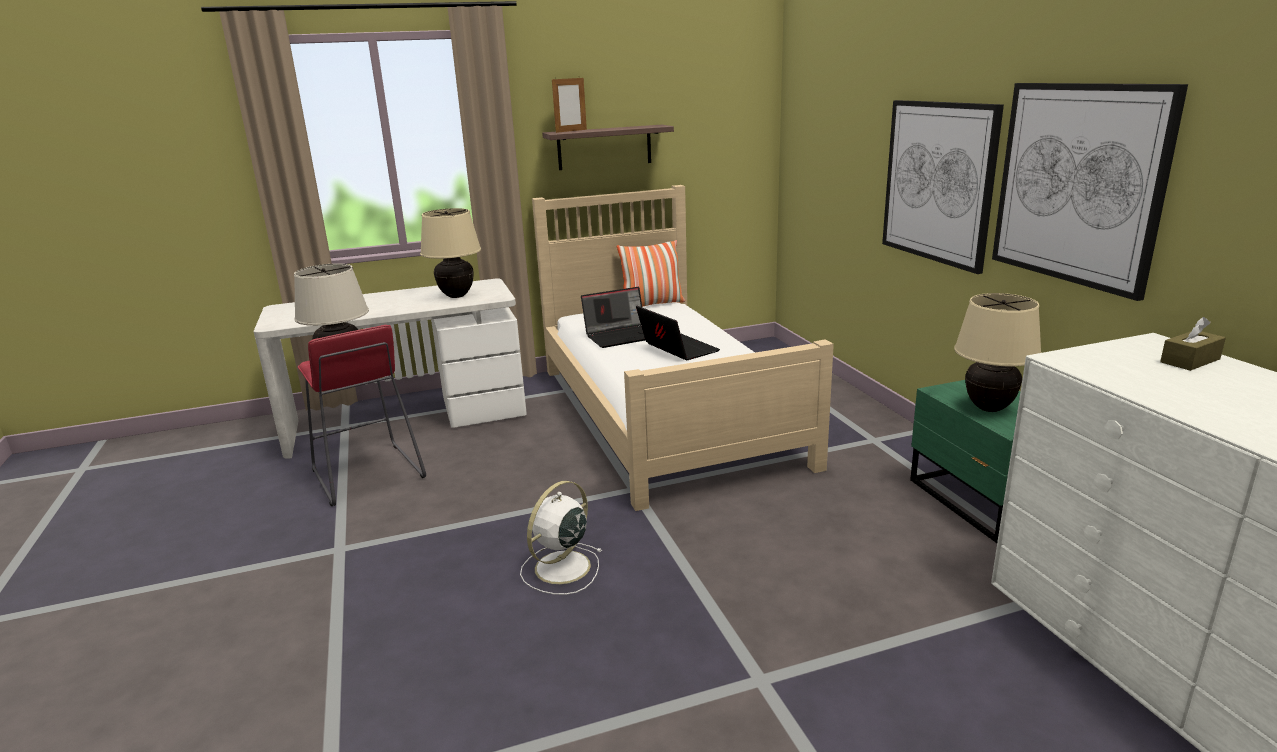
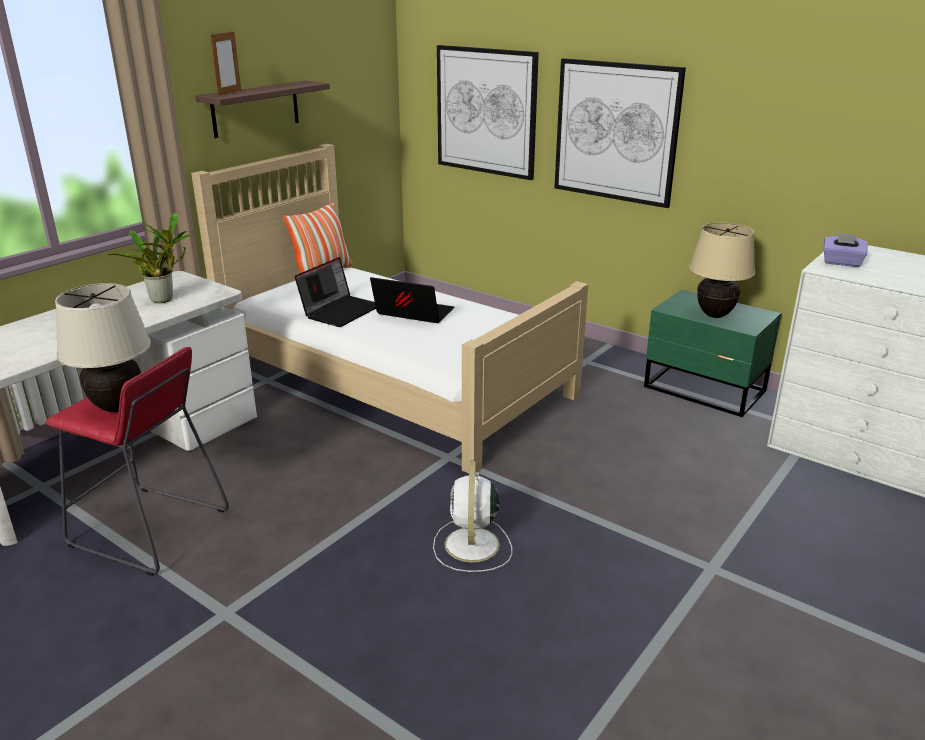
camera: 35 degrees left, 5 degrees up
(456, 296) = (165, 299): beige table lamp -> potted plant
(1078, 184) = (762, 132): picture -> picture (486, 111)
(1102, 357) = (841, 263): none -> purple tissue box
(1190, 361) = (885, 257): brown tissue box -> none

